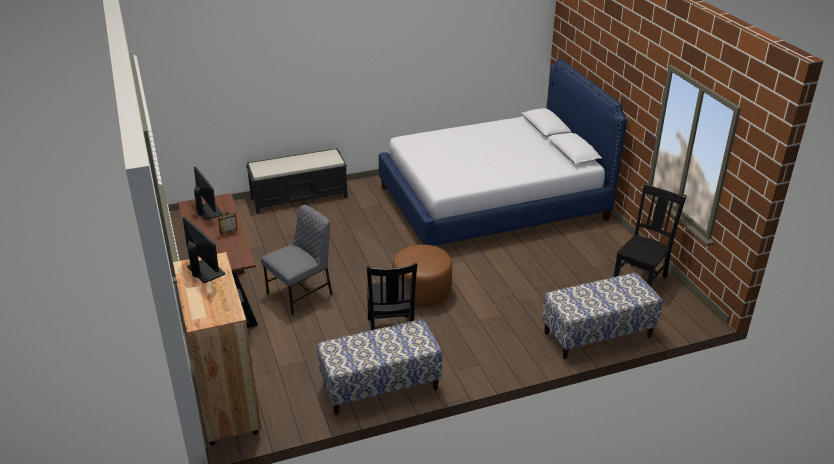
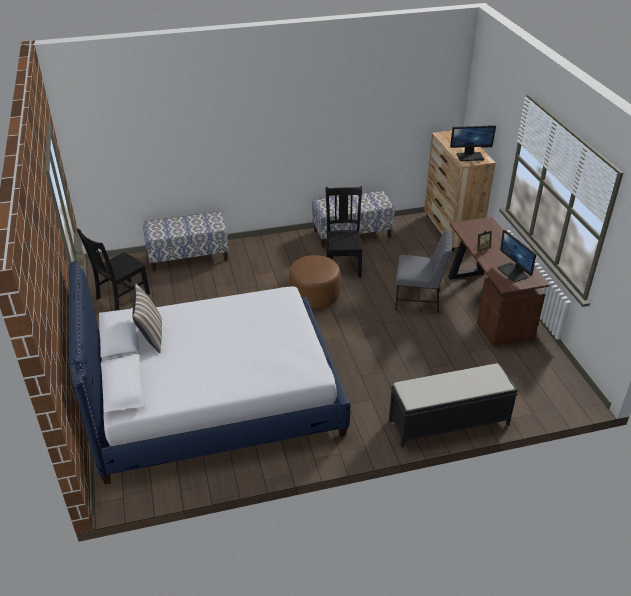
camera: 175 degrees left, 5 degrees up
(205, 270) = (470, 156): monitor -> monitor turned 60 degrees counterclockwise
(301, 294) = (419, 300): grey chair -> grey chair turned 135 degrees counterclockwise
(547, 153) = (151, 336): none -> pillow

